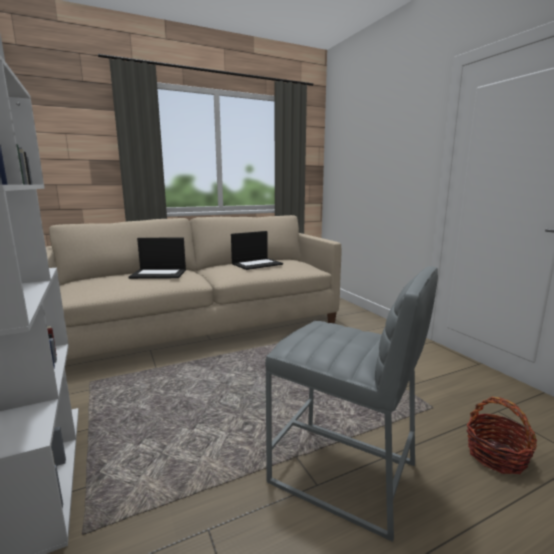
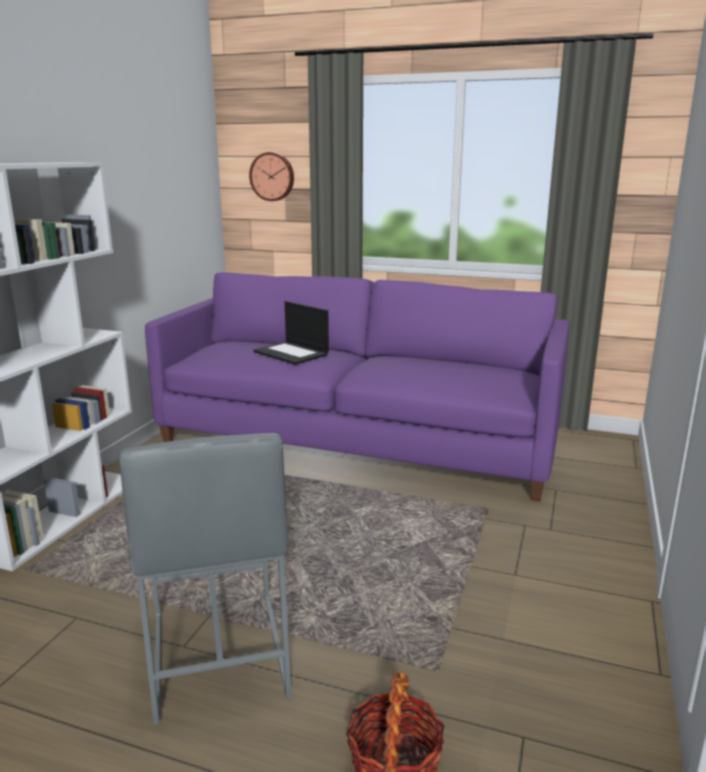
camera: 45 degrees right, 5 degrees up
(77, 149) = (272, 176): none -> wall clock
(202, 328) = (358, 440): beige sofa -> purple sofa
(257, 264) = (429, 367): laptop -> none

